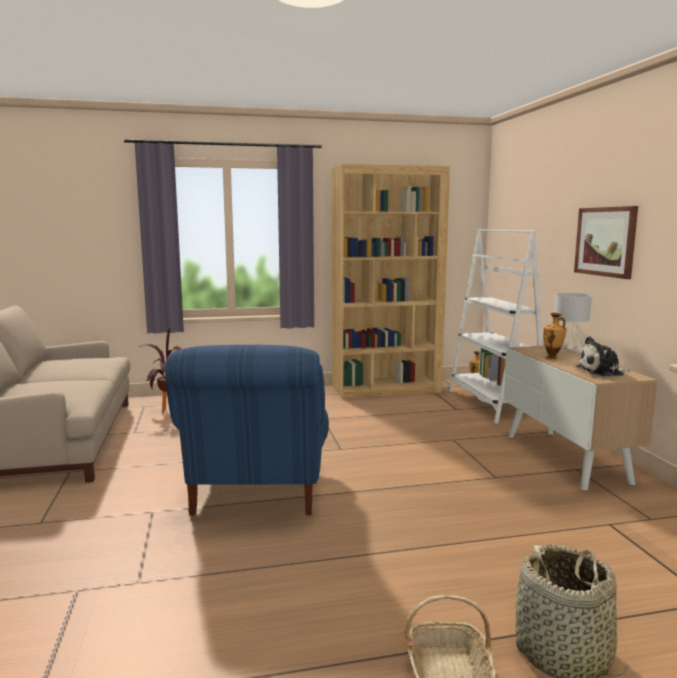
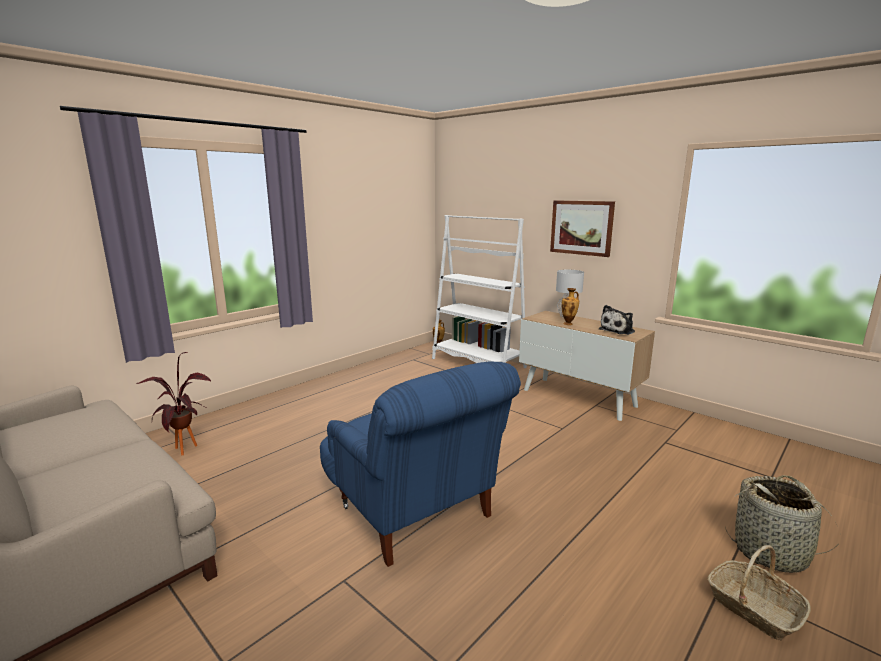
camera: 35 degrees left, 5 degrees up
(386, 389) = (380, 368): brown bookcase -> none

